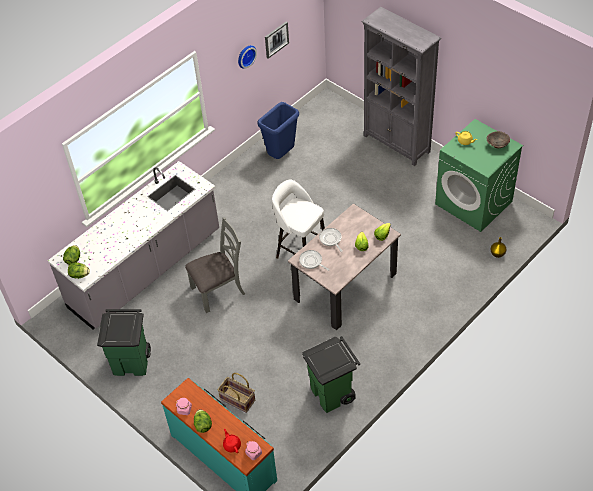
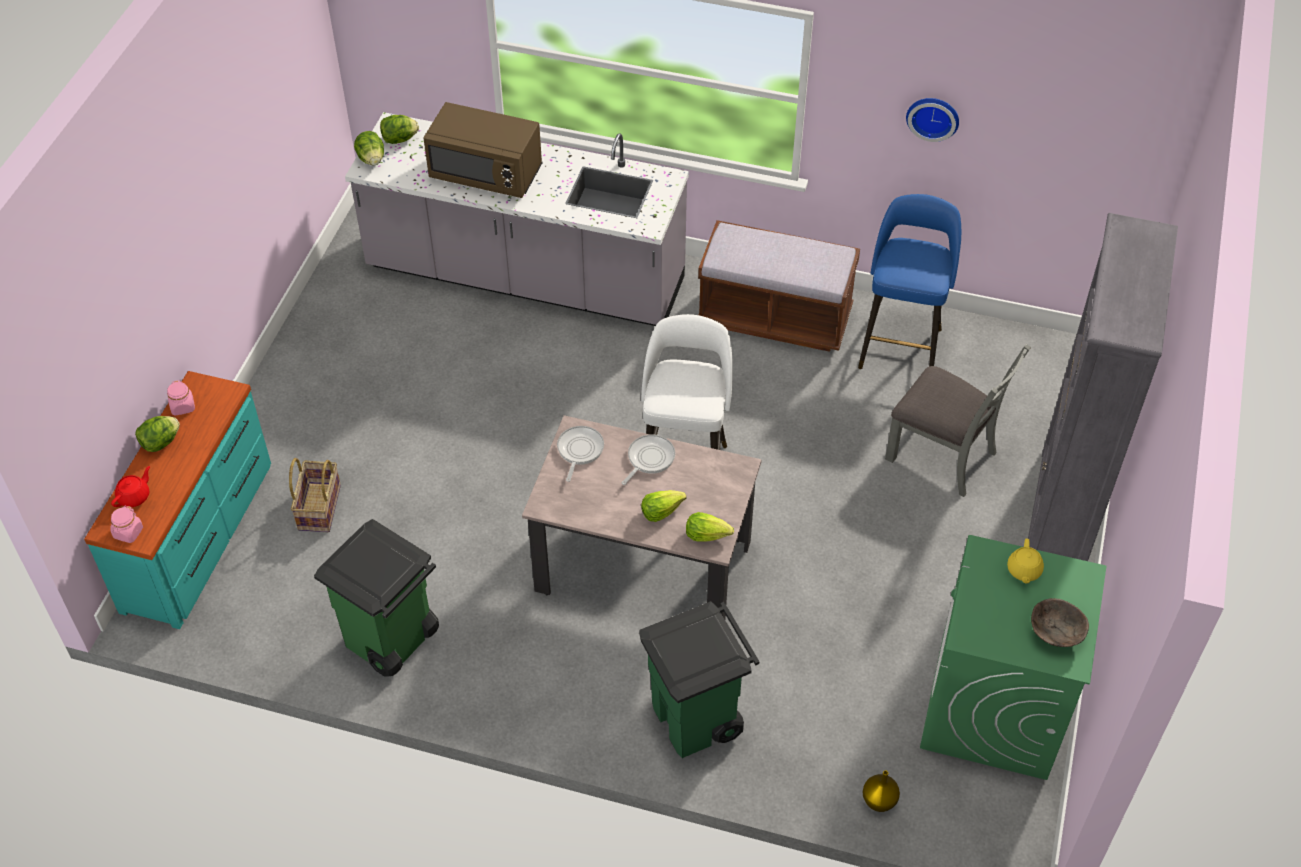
camera: 60 degrees right, 0 degrees up
(125, 233) = (486, 173): none -> brown microwave
(132, 362) = (334, 340): green trash can -> green trash can (697, 719)
(218, 290) = (534, 388): grey chair -> grey chair (942, 455)
(236, 189) = (774, 318): none -> brown bench
(276, 39) = (1024, 145): picture -> none
(281, 155) = (901, 346): blue trash can -> blue stool

